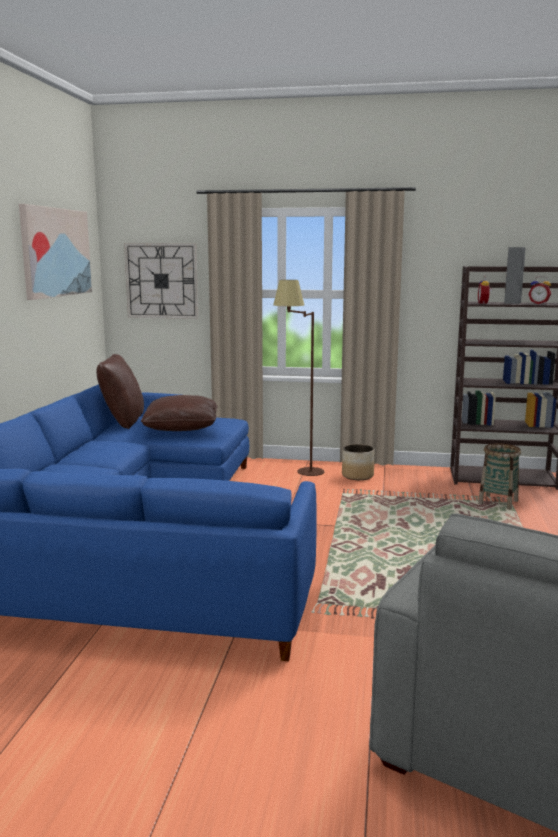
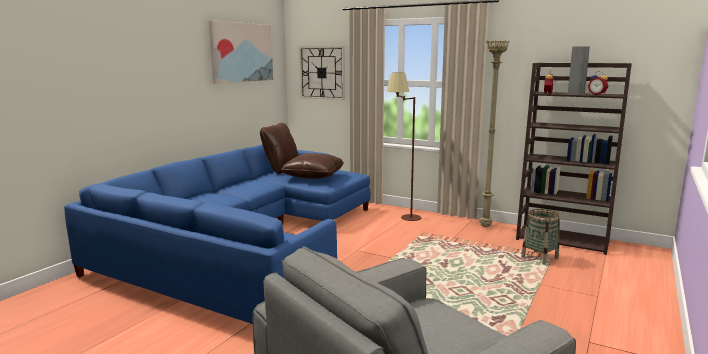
camera: 20 degrees right, 0 degrees up
(357, 476) = (443, 224): planter -> none
(409, 473) = (486, 227): none -> beige floor lamp

